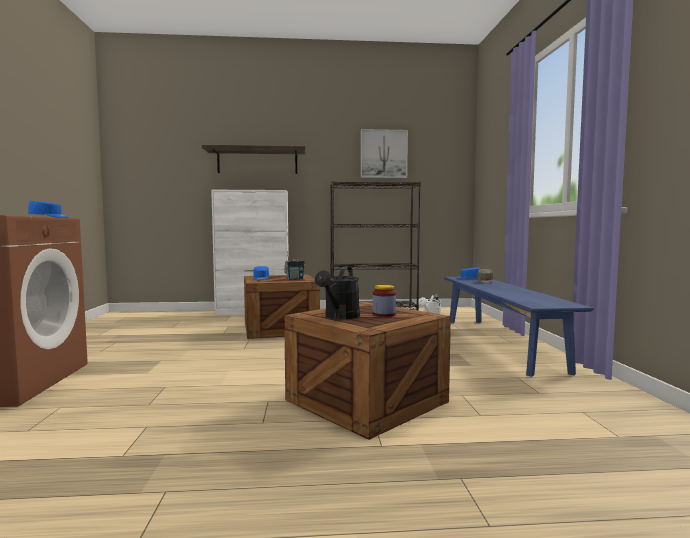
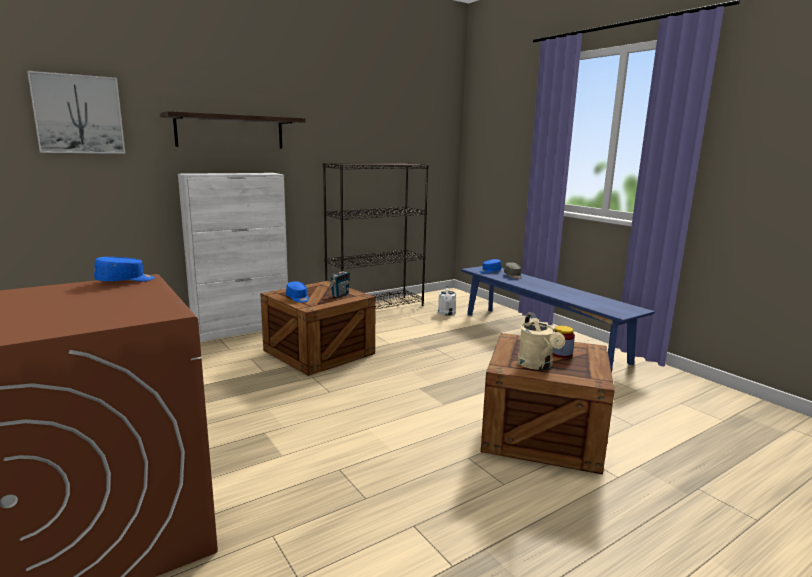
camera: 30 degrees left, 10 degrees up
(340, 317) = (537, 365): black watering can -> beige watering can
(383, 154) = (377, 125): picture -> picture (78, 114)

